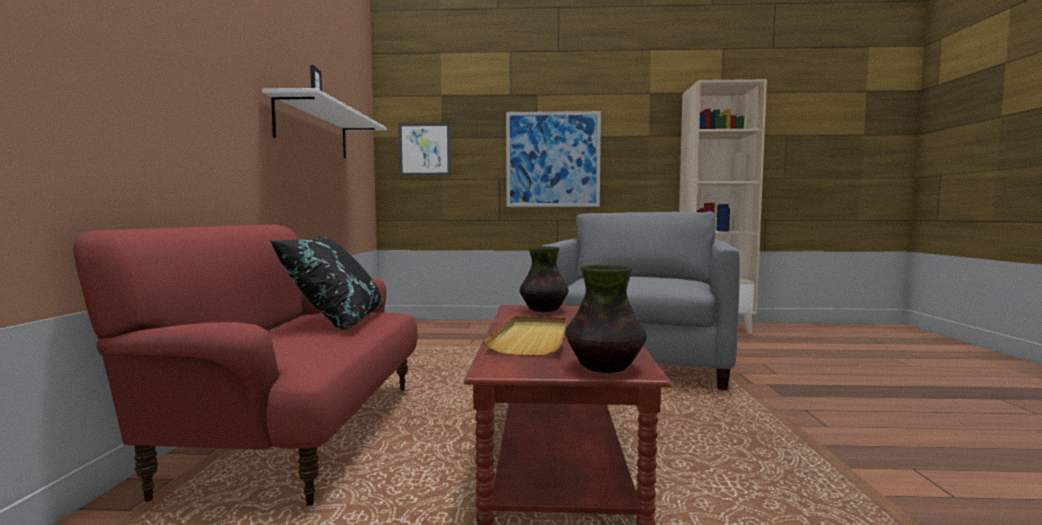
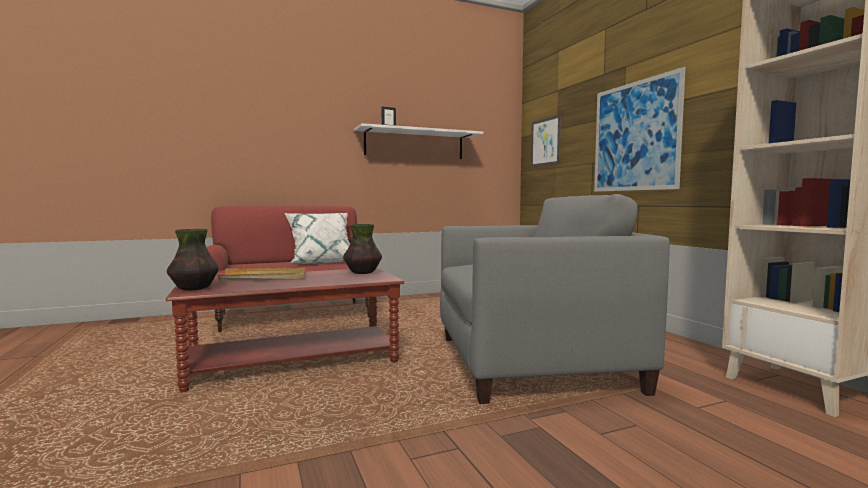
camera: 65 degrees right, 0 degrees up
(336, 323) = (322, 262): black pillow -> white pillow

